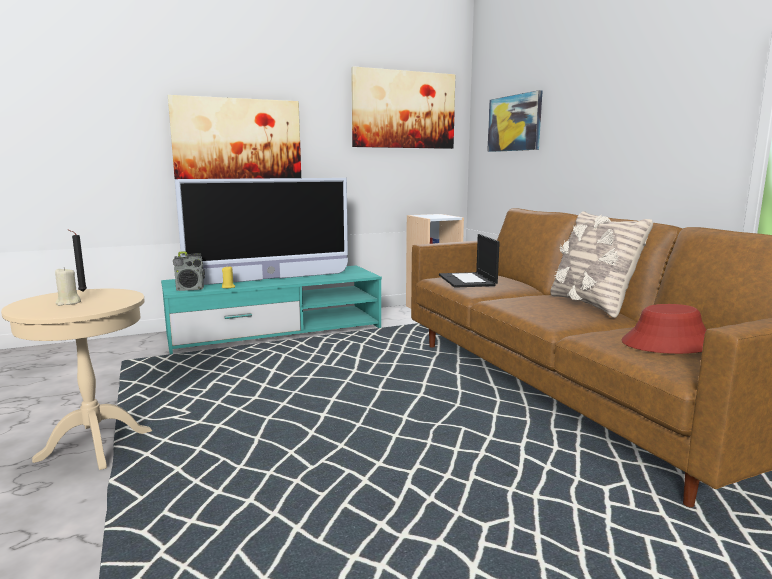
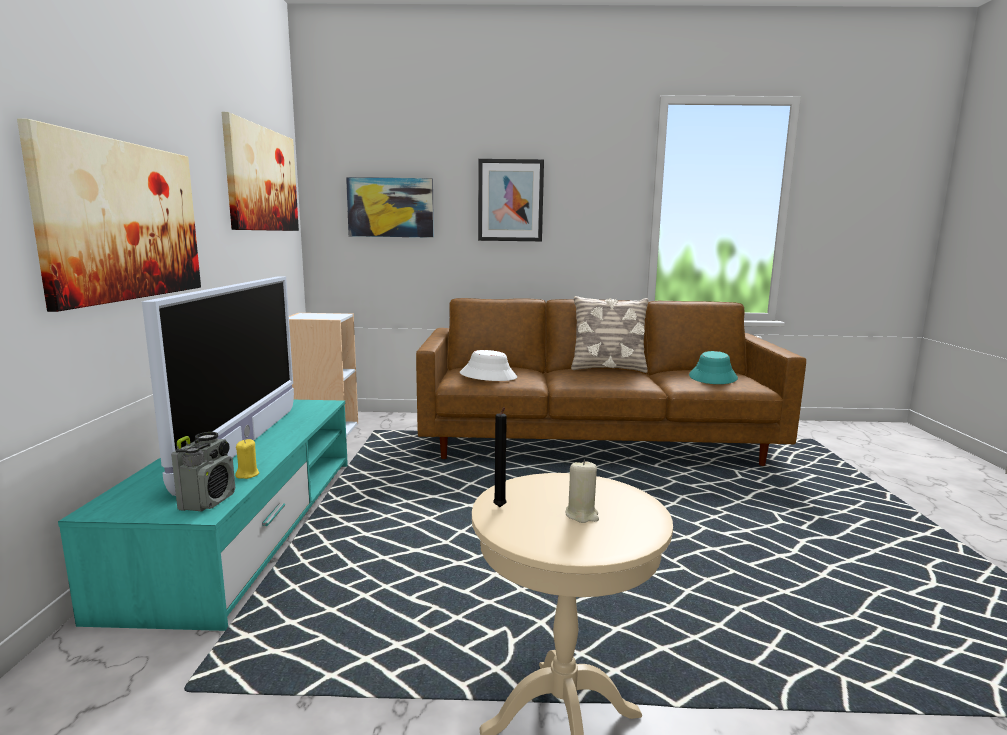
camera: 65 degrees left, 0 degrees up
(468, 280) = (488, 375): laptop -> white hat
(599, 103) = (510, 200): none -> picture
(668, 343) = (713, 377): red hat -> turquoise hat

